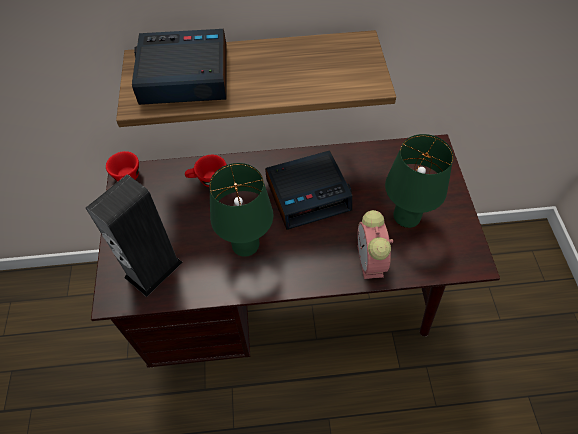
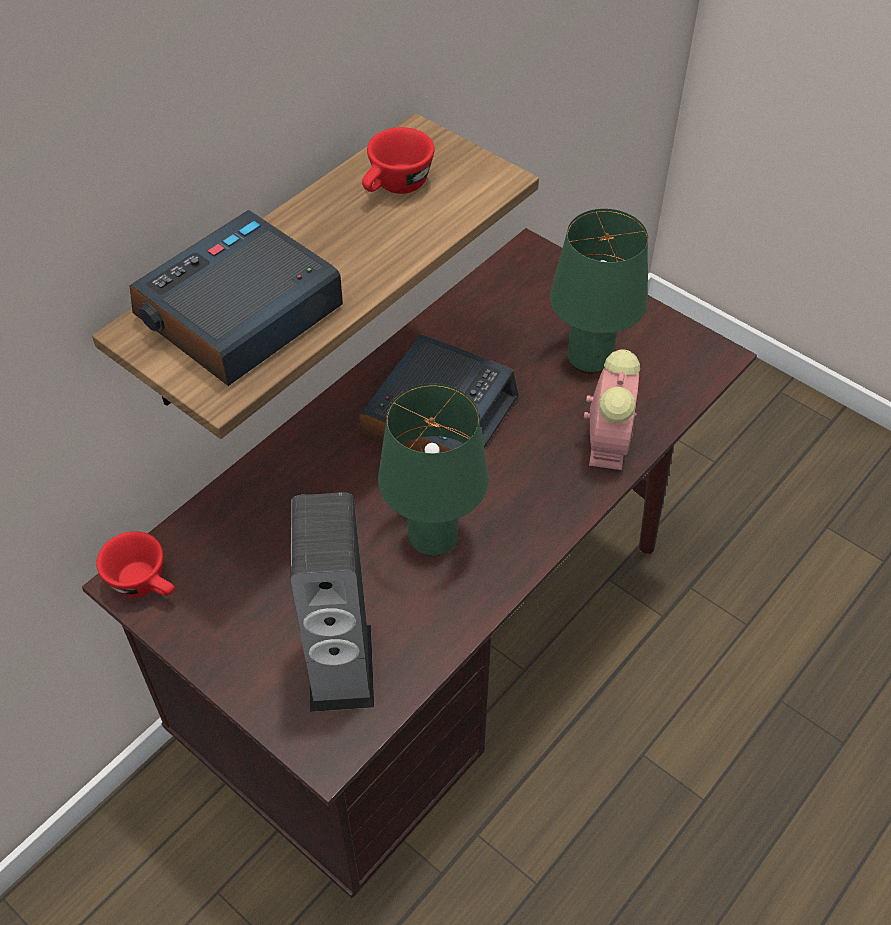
camera: 45 degrees left, 5 degrees down
(208, 180) = (276, 497): red cup -> red cup (396, 187)
(371, 262) = (608, 441): alarm clock -> alarm clock turned 120 degrees counterclockwise

